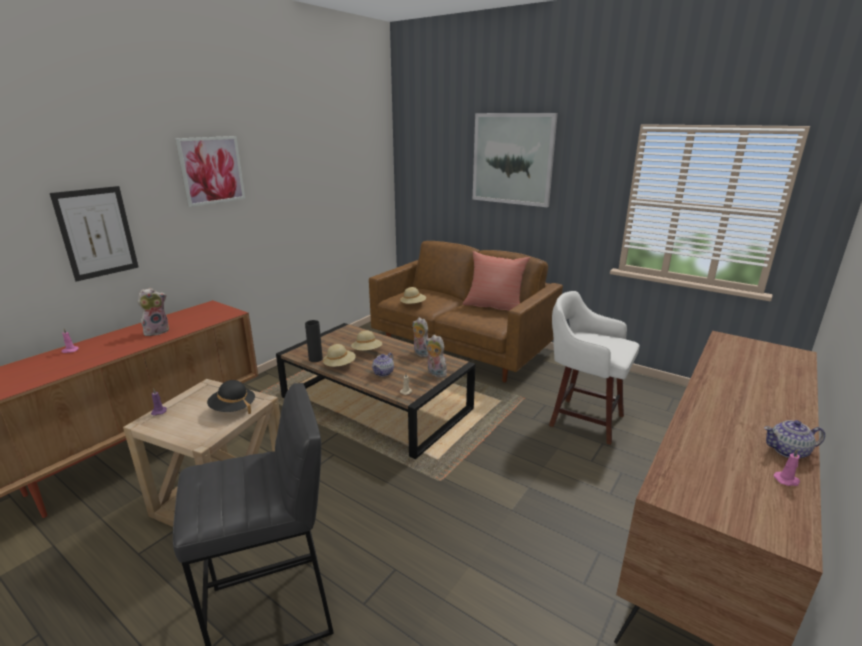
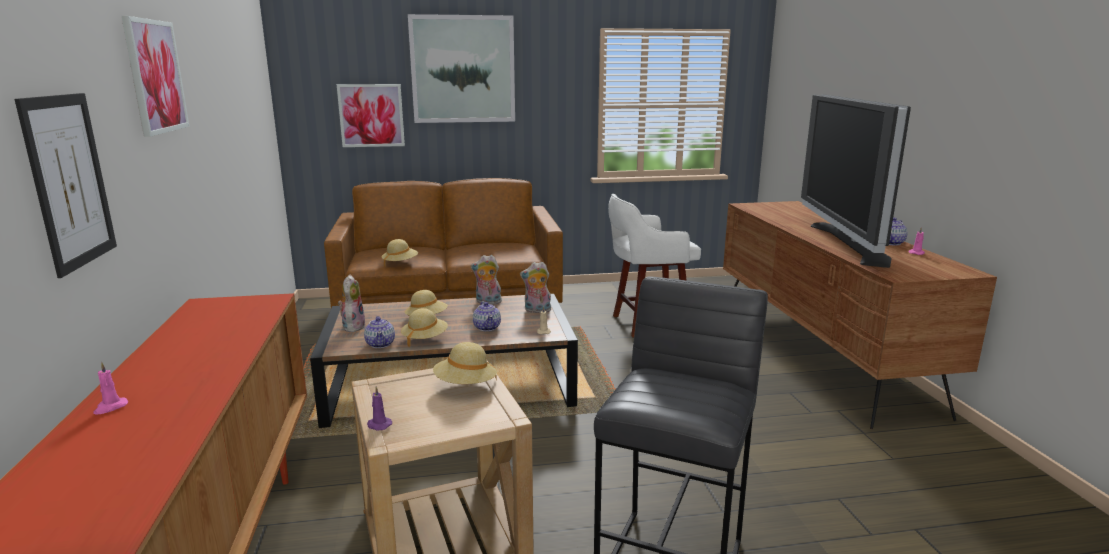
camera: 45 degrees left, 5 degrees down
(157, 331) = (208, 344): plush toy -> plush toy (353, 326)
(233, 408) = (465, 385): black hat -> beige hat
(315, 359) = (380, 344): black vase -> teapot
(447, 190) = (371, 115): none -> picture
(494, 306) = (491, 244): red pillow -> none
(721, 428) = (847, 243): none -> television

